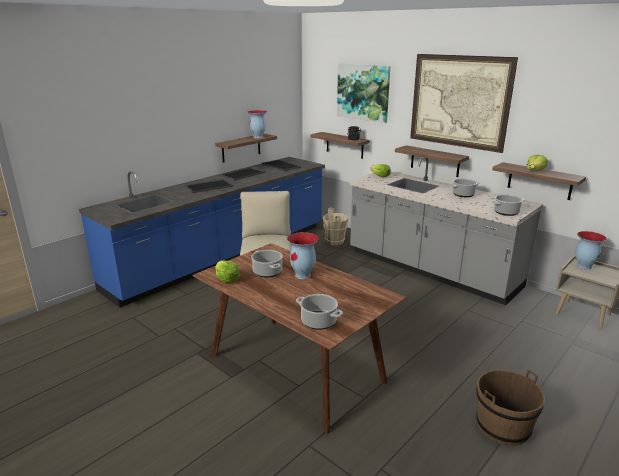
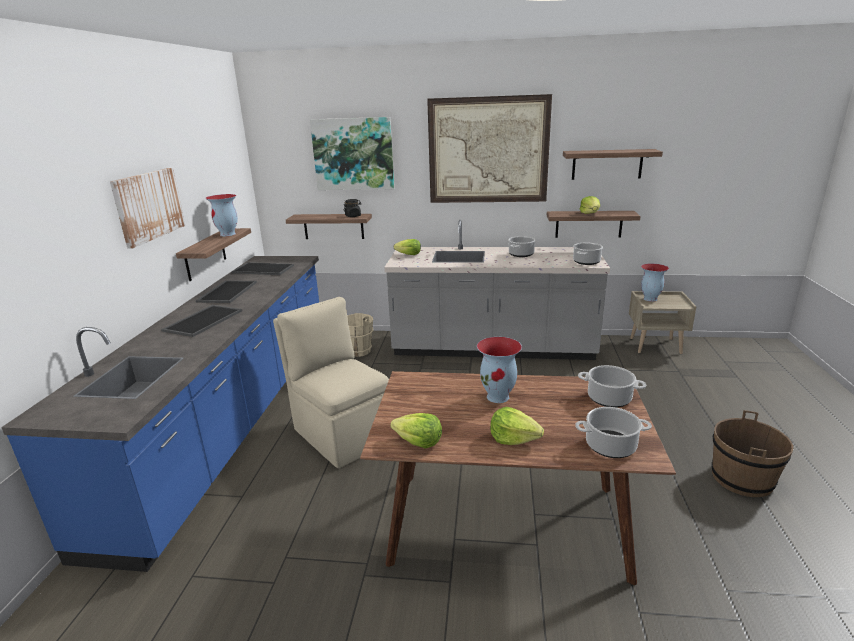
camera: 35 degrees left, 0 degrees up
(199, 111) = (148, 205): none -> picture
(267, 272) = (452, 410): cooking pot -> cooking pot (608, 398)
(274, 296) = (513, 438): none -> lettuce
(435, 161) = (465, 224): shelf -> shelf (607, 164)

